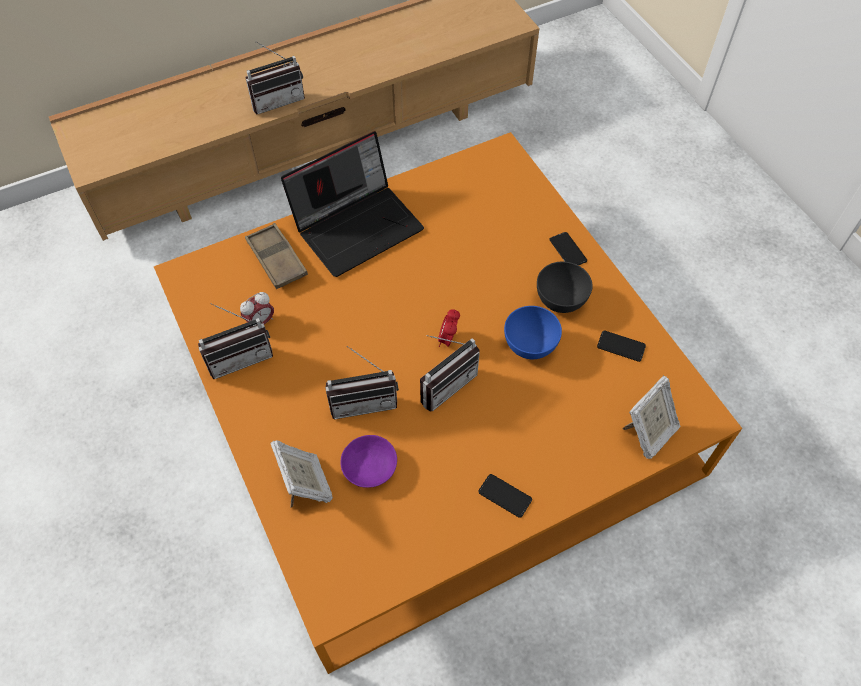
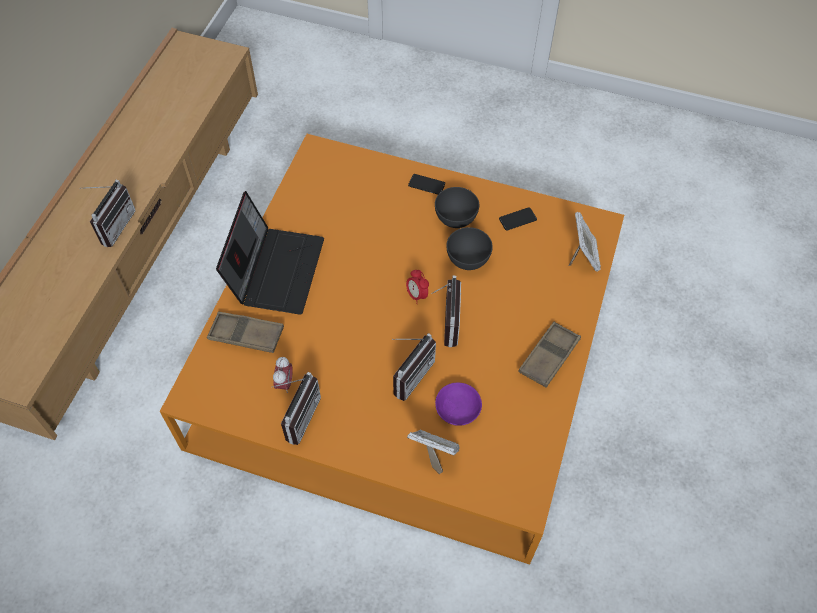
camera: 45 degrees left, 0 degrees up
(505, 496) = (549, 357): phone -> brown tray
(529, 345) = (467, 259): blue bowl -> grey bowl

